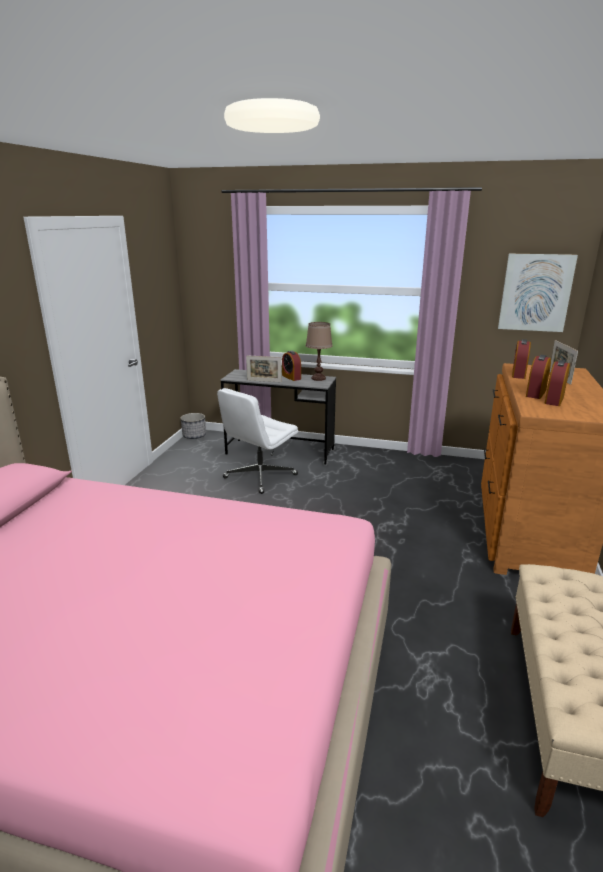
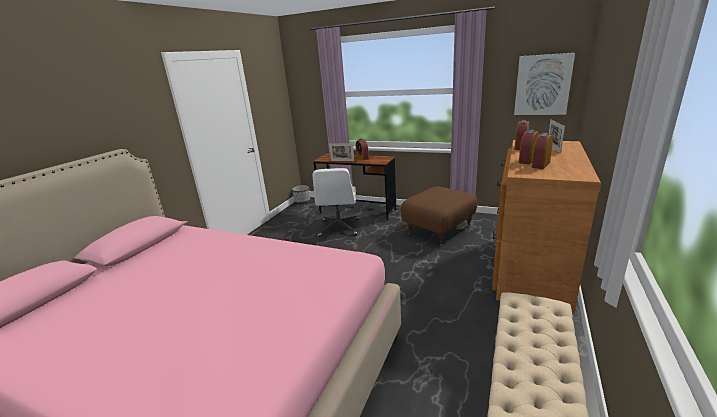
camera: 10 degrees right, 0 degrees up
(260, 477) = (339, 228): white office chair -> white office chair turned 45 degrees counterclockwise
(280, 452) = (357, 211): grey desk -> brown desk
(318, 378) = (381, 158): brown table lamp -> none
(398, 479) = (438, 230): none -> brown ottoman

